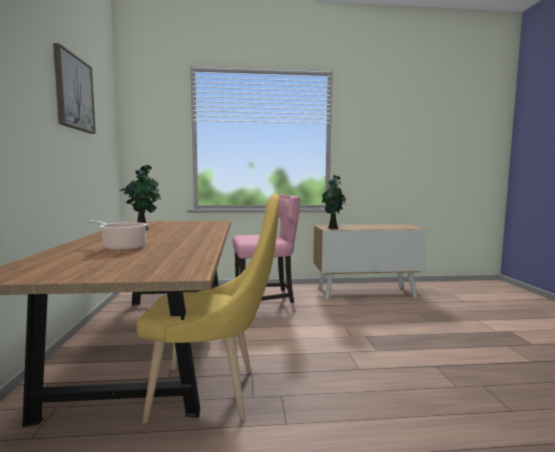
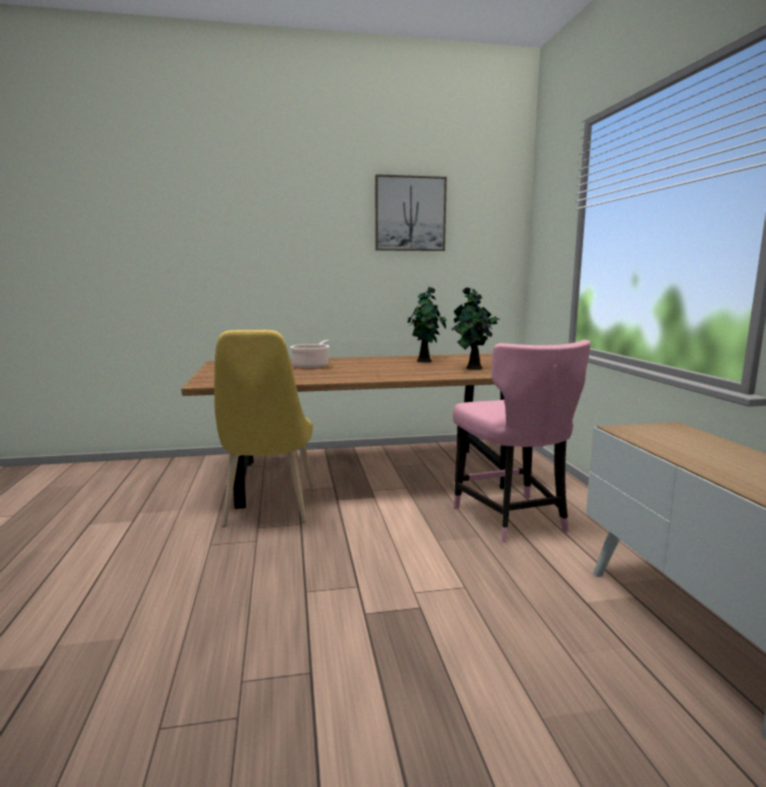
camera: 85 degrees right, 5 degrees up
(333, 228) = (641, 433): potted plant -> potted plant (472, 368)

